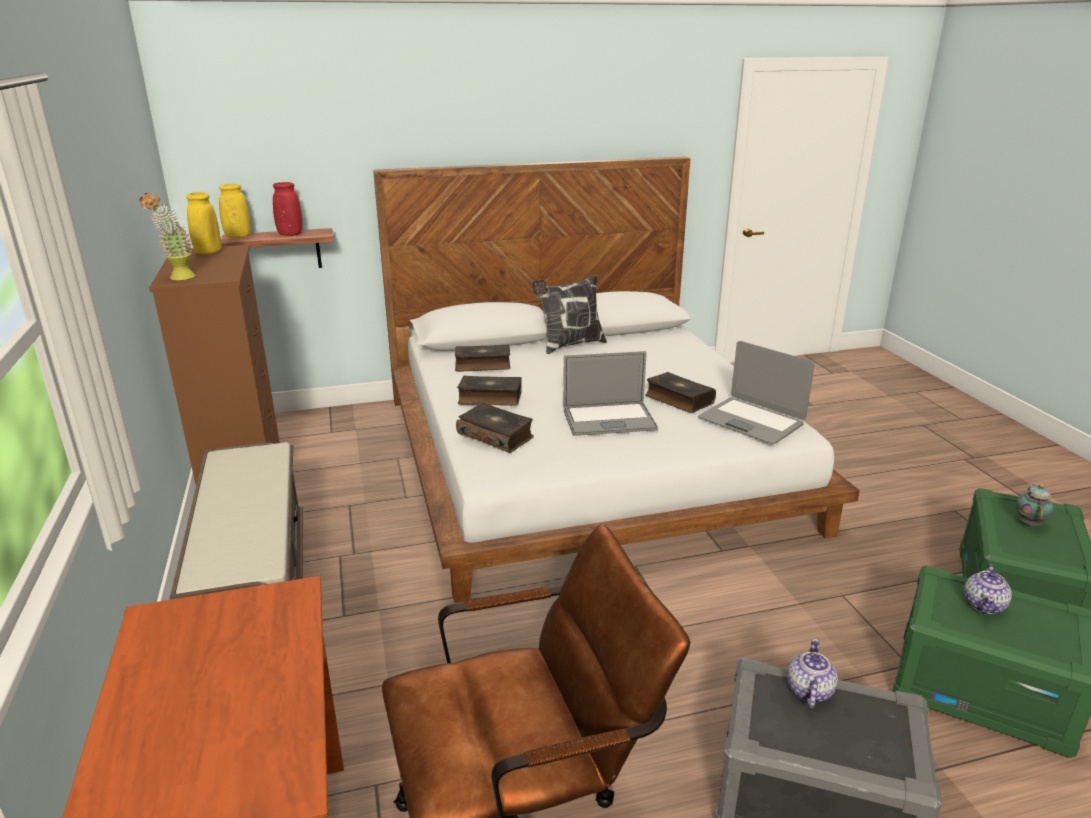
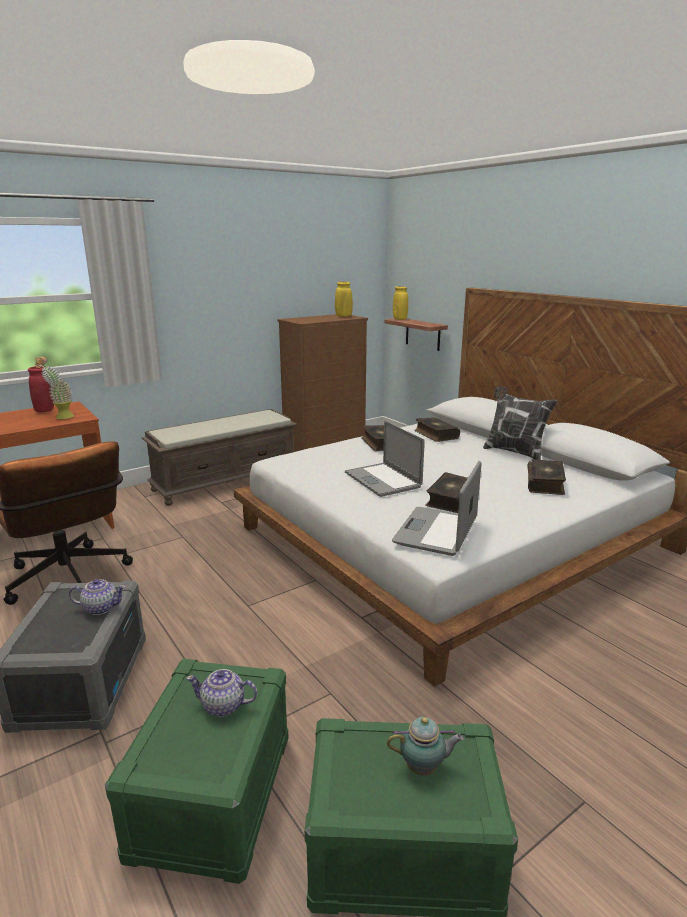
camera: 70 degrees right, 5 degrees down
(178, 278) = (294, 319): potted plant -> potted plant (60, 417)
(290, 234) = (419, 323): red vase -> red vase (44, 410)
(496, 436) = (323, 452): book -> book (545, 483)

